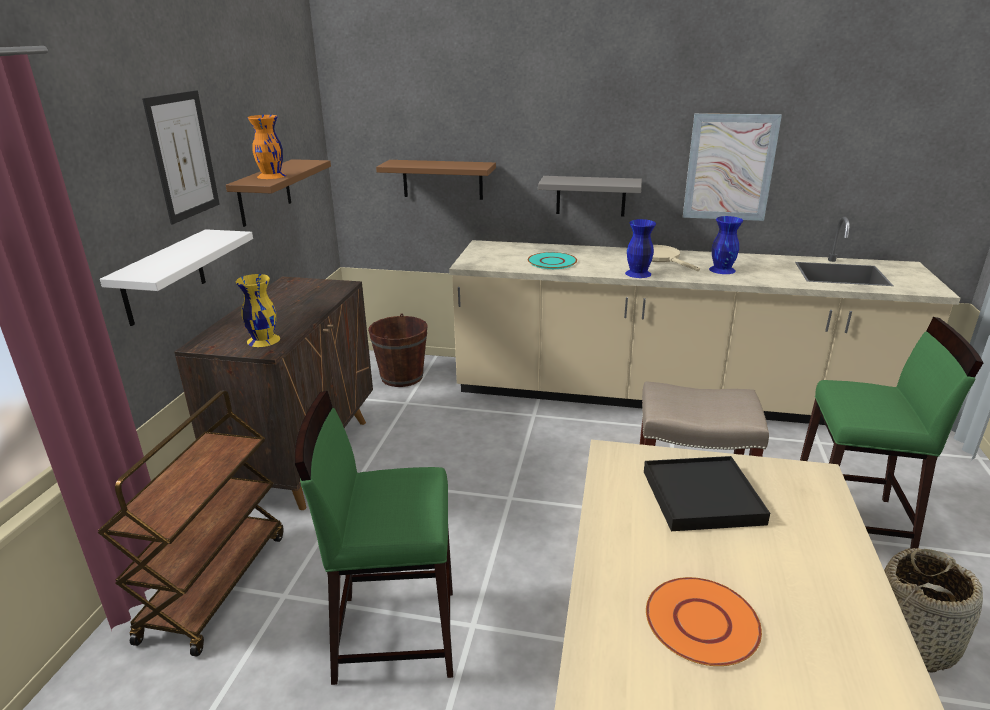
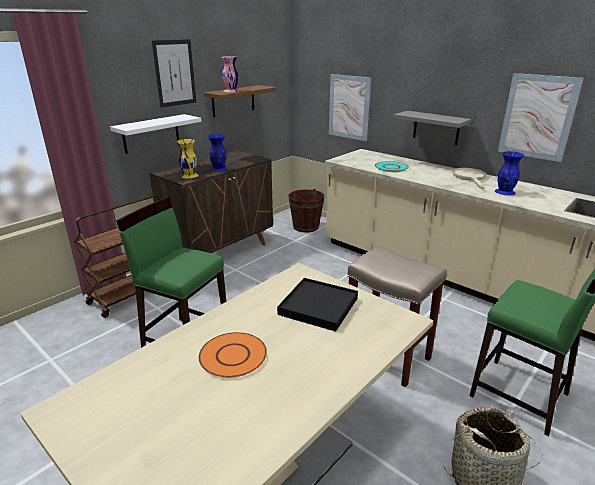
camera: 30 degrees right, 0 degrees up
(271, 176) = (231, 91): orange vase -> pink vase
(442, 179) = (349, 107): brown shelf -> picture
(637, 273) = (437, 183): blue vase -> blue vase (218, 169)

